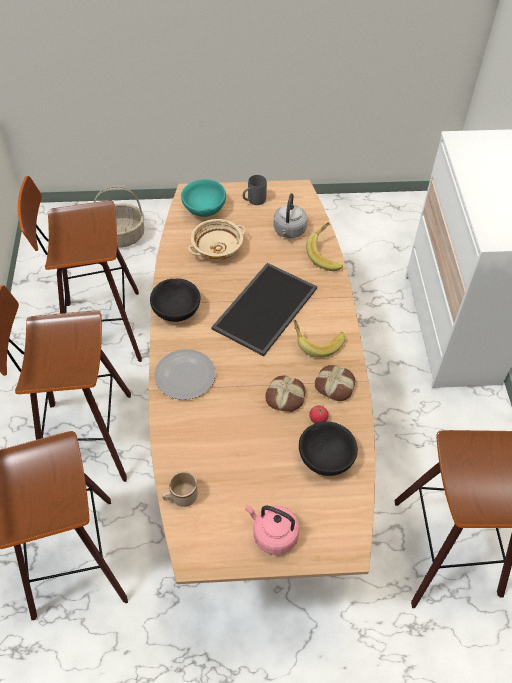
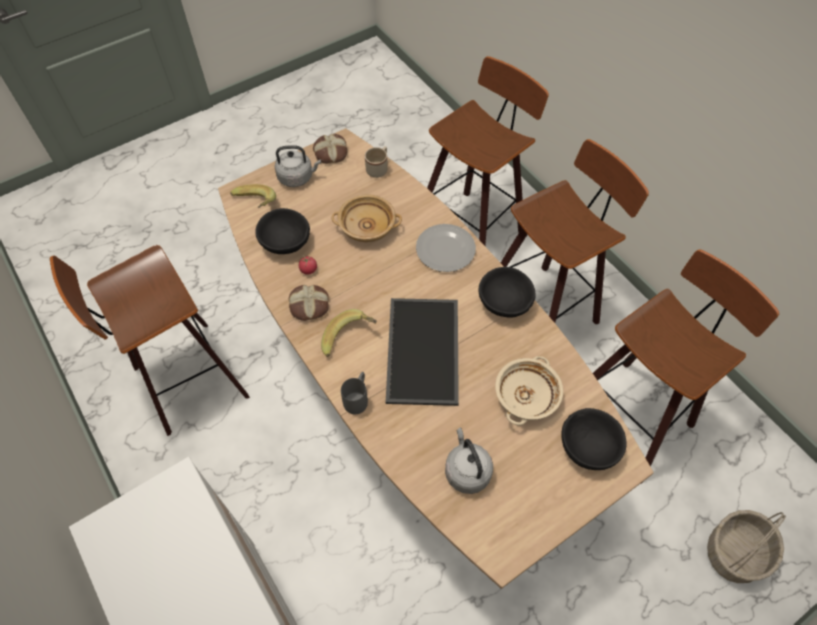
camera: 150 degrees right, 5 degrees up
(204, 208) = (588, 447): turquoise bowl -> black bowl
(239, 433) = (366, 228): none -> beige bowl
(253, 201) = (542, 496): grey mug -> grey mug (357, 398)
(273, 534) = (297, 177): pink kettle -> grey kettle
(286, 397) = (347, 274): bread -> bread (330, 152)
(326, 255) = (401, 458): banana -> banana (254, 206)

